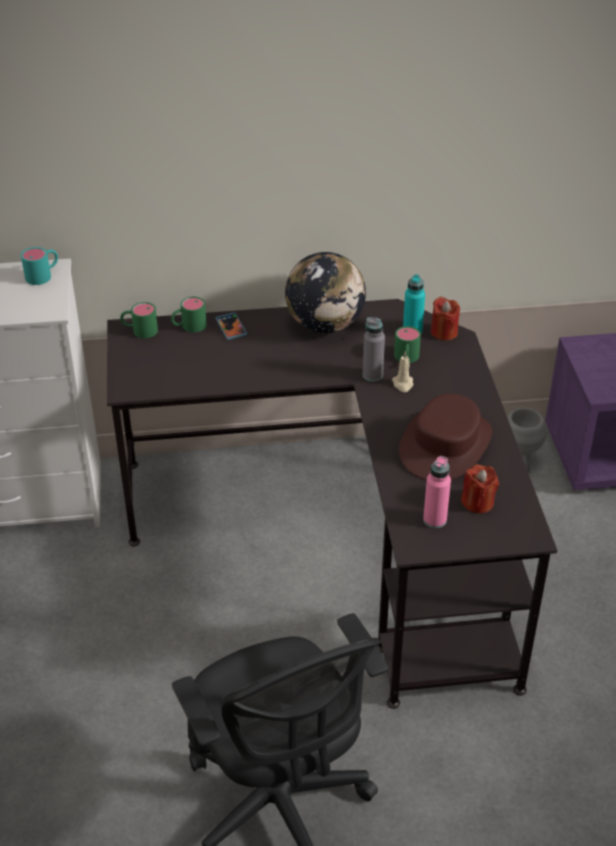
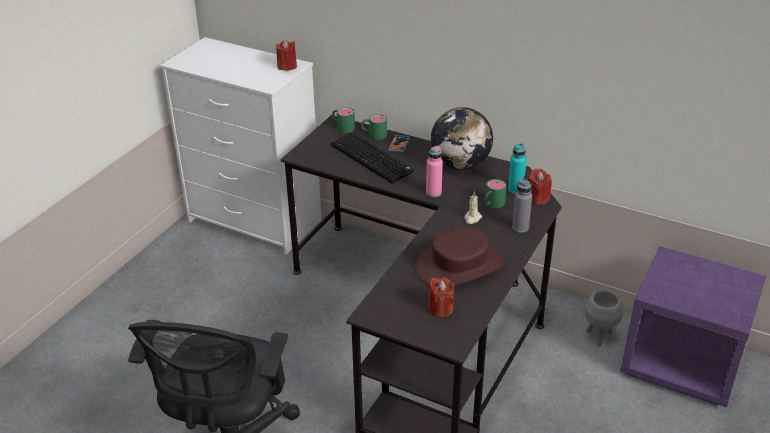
camera: 35 degrees right, 5 degrees down
(43, 275) = (287, 66): turquoise mug -> red candle
(220, 357) = (373, 158): none -> keyboard
(372, 375) = (458, 205): grey bottle -> grey bottle (520, 227)
(435, 520) = (400, 306): pink bottle -> pink bottle (433, 193)

